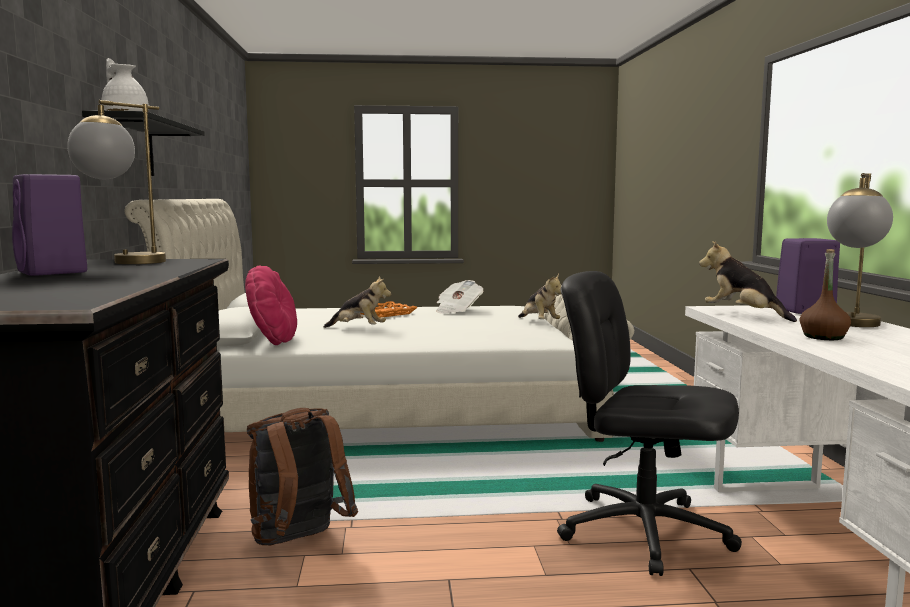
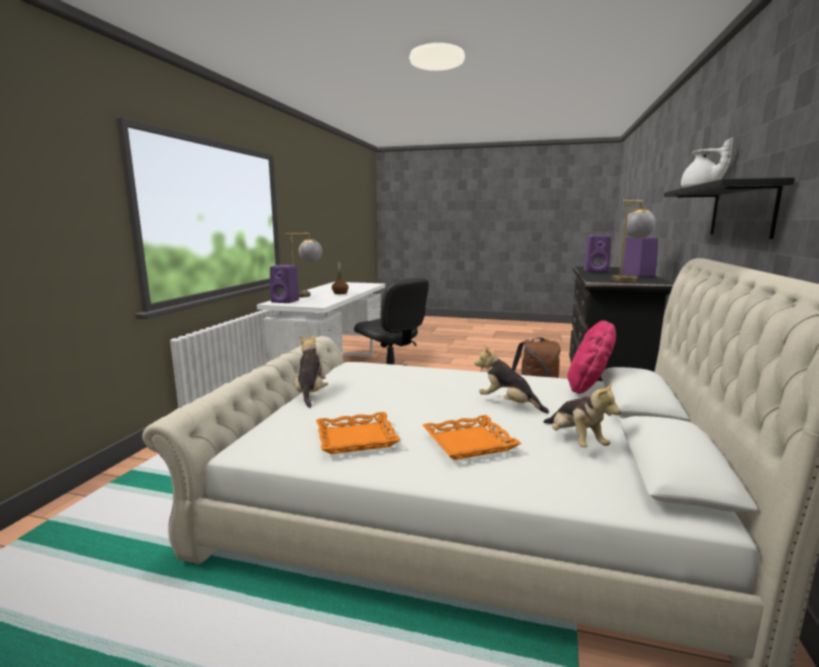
camera: 160 degrees left, 5 degrees up
(106, 282) = (596, 271): none -> purple speaker
(457, 310) = (356, 438): newspaper -> orange tray
(743, 315) = (324, 301): plush toy -> plush toy (575, 441)

